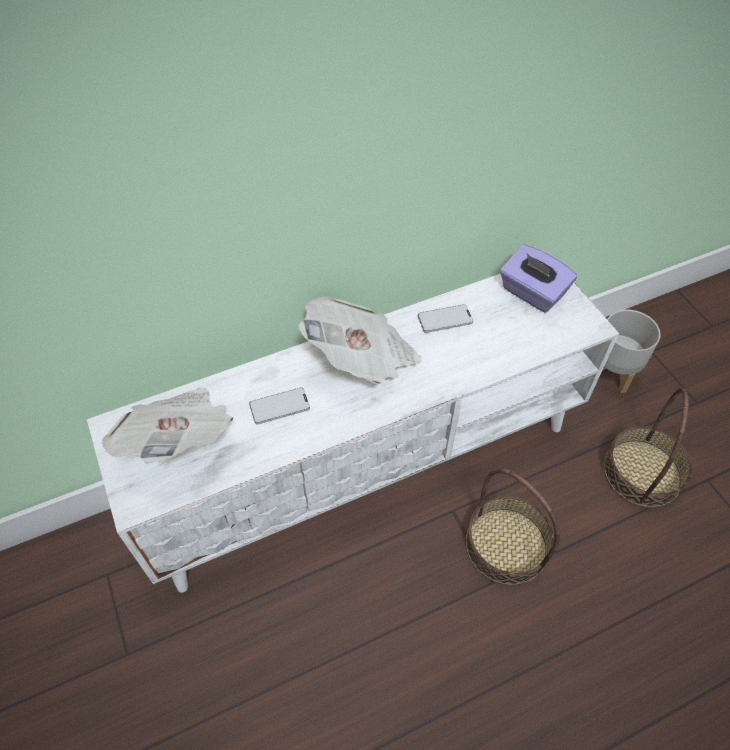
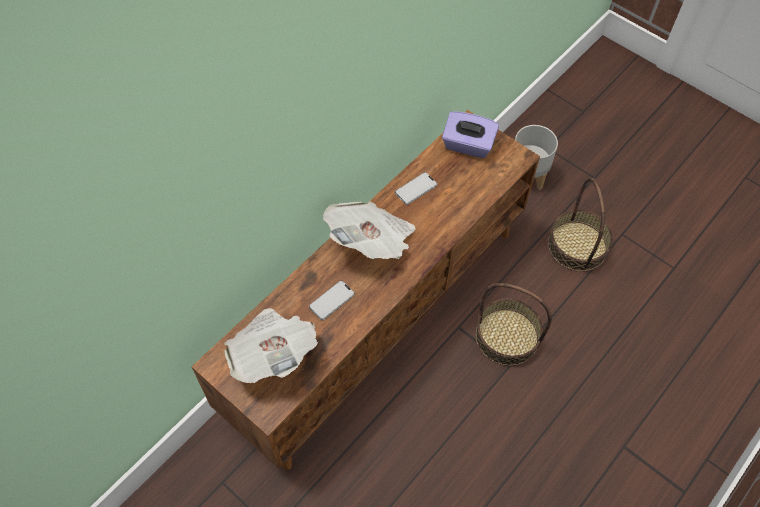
camera: 25 degrees left, 5 degrees up
(365, 465) = (378, 318): white tv stand -> brown tv stand

